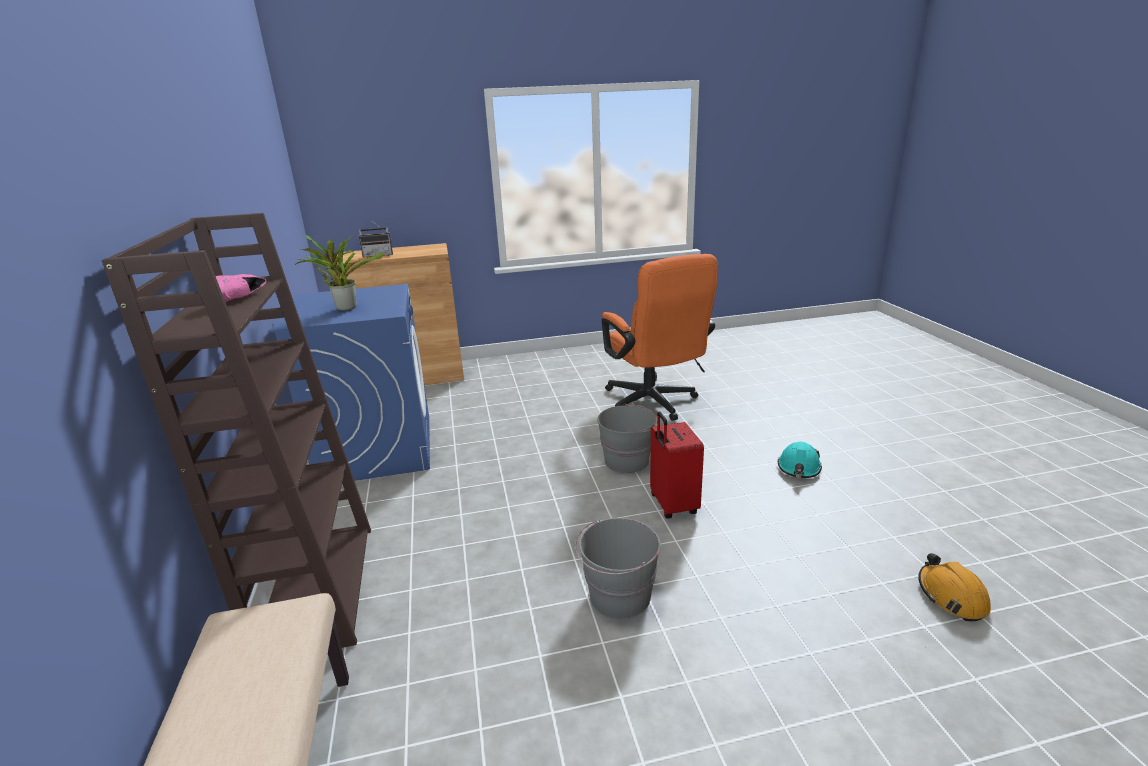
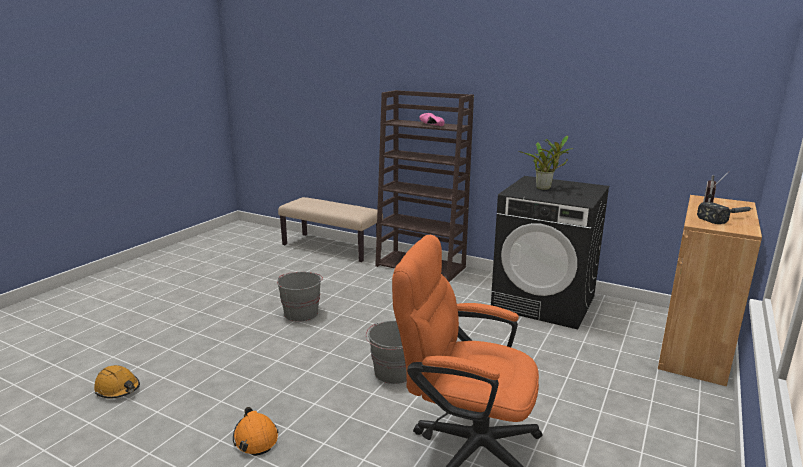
camera: 130 degrees right, 5 degrees down
(377, 448) = (544, 302): blue washing machine -> black washing machine
(407, 250) = (728, 218): none -> hammer
(672, 505) = (324, 359): red suitcase -> none
(799, 468) = (255, 438): turquoise hard hat -> orange hard hat

